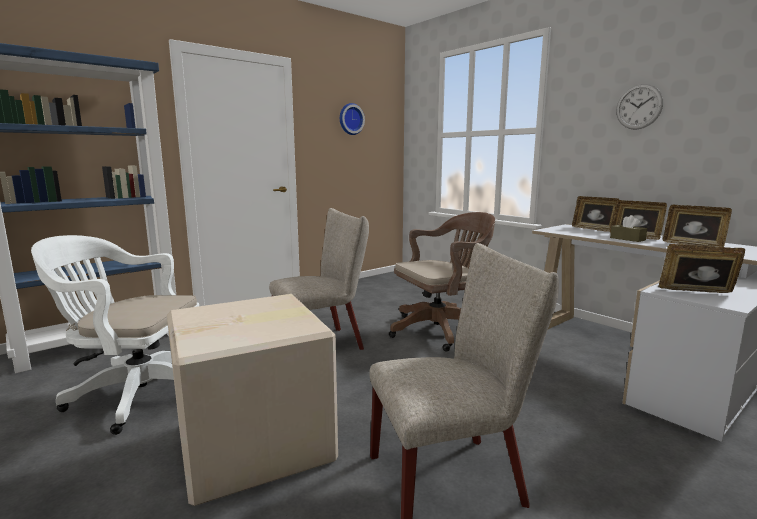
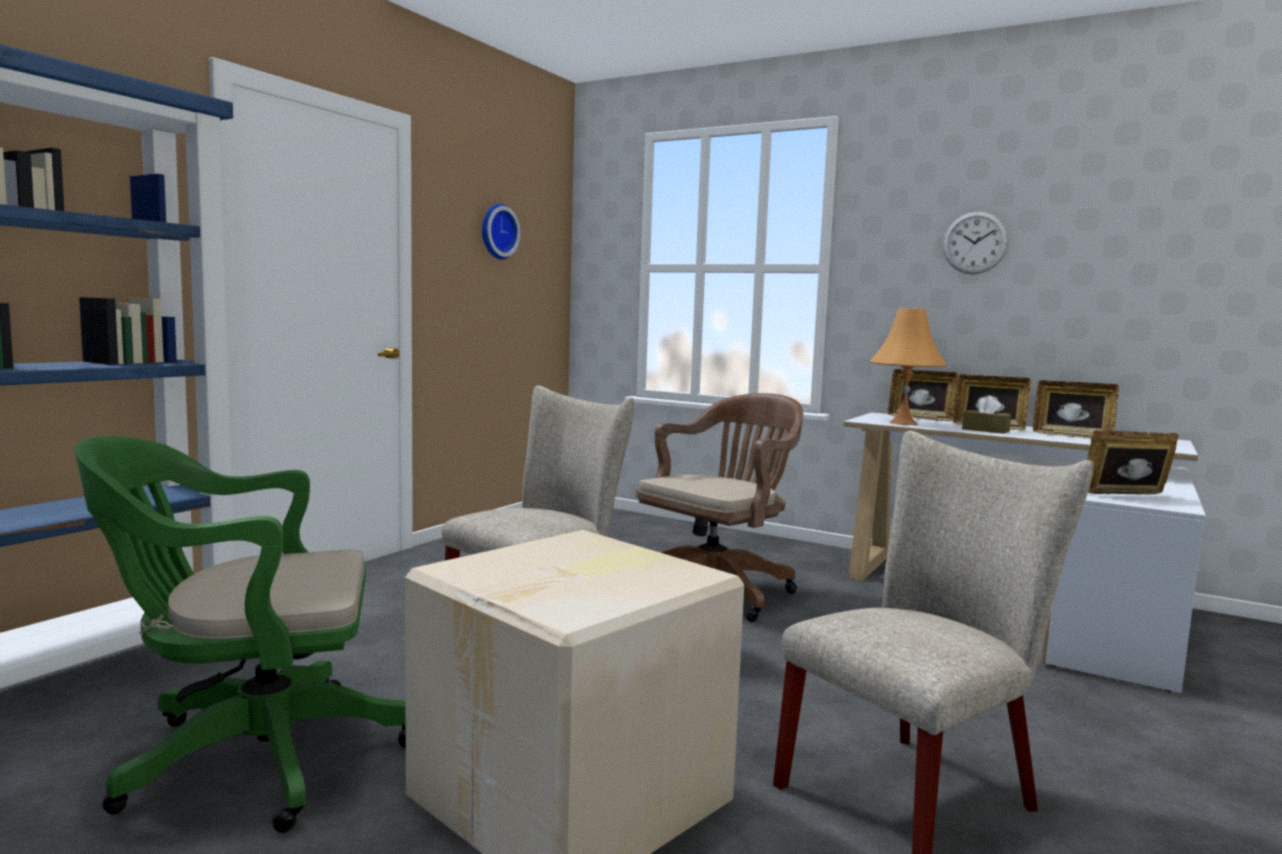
camera: 20 degrees left, 5 degrees down
(135, 394) = (250, 758): white office chair -> green office chair
(573, 232) = (903, 423): none -> orange table lamp

